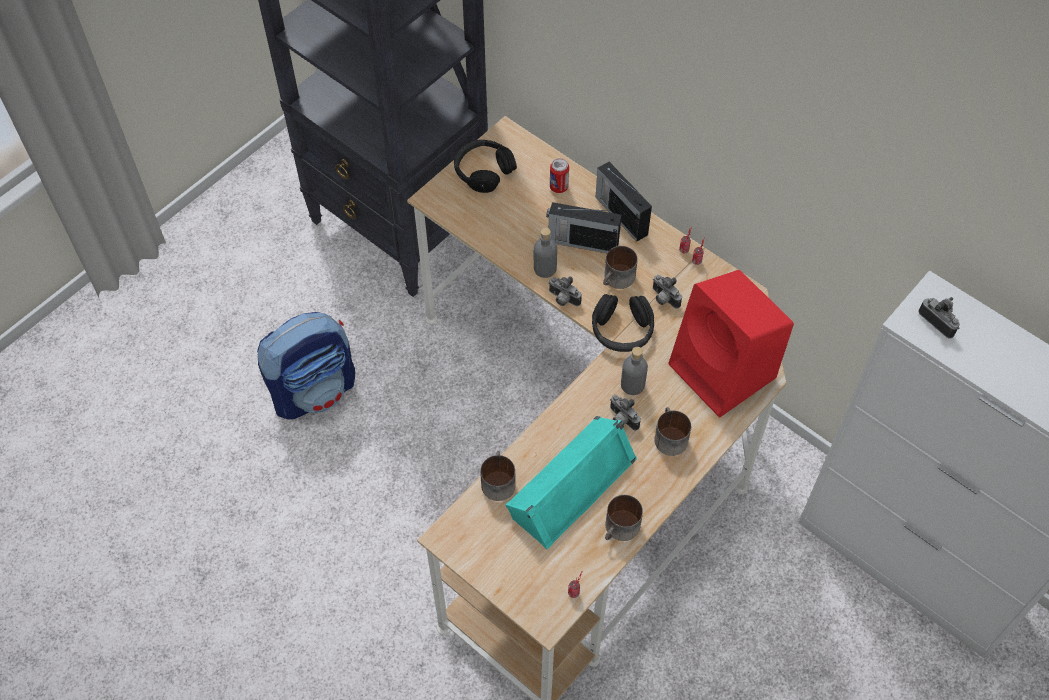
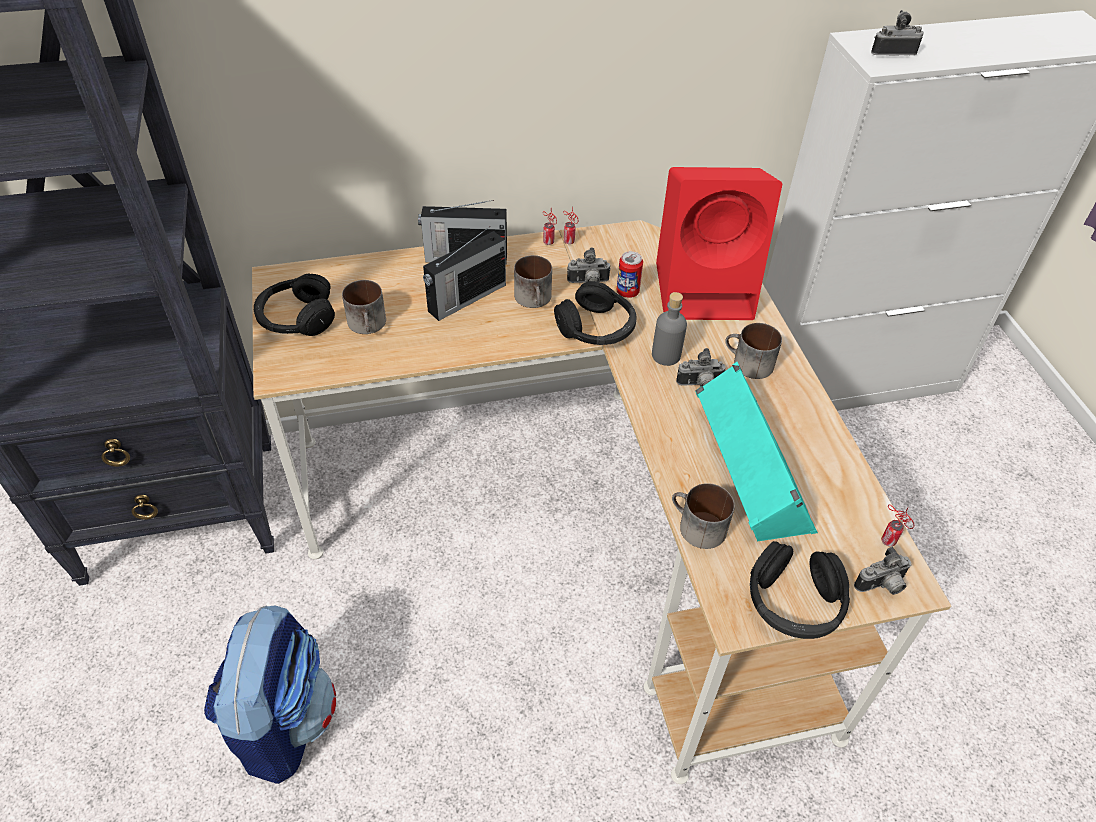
camera: 55 degrees left, 10 degrees down
(482, 561) = (794, 602): none -> black headphones
(545, 268) = (466, 340): grey bottle -> none
(558, 187) = (383, 278): can -> can (627, 292)
(563, 299) = (517, 348): camera -> camera (882, 586)
(620, 529) = (832, 458): mug -> mug (369, 325)

